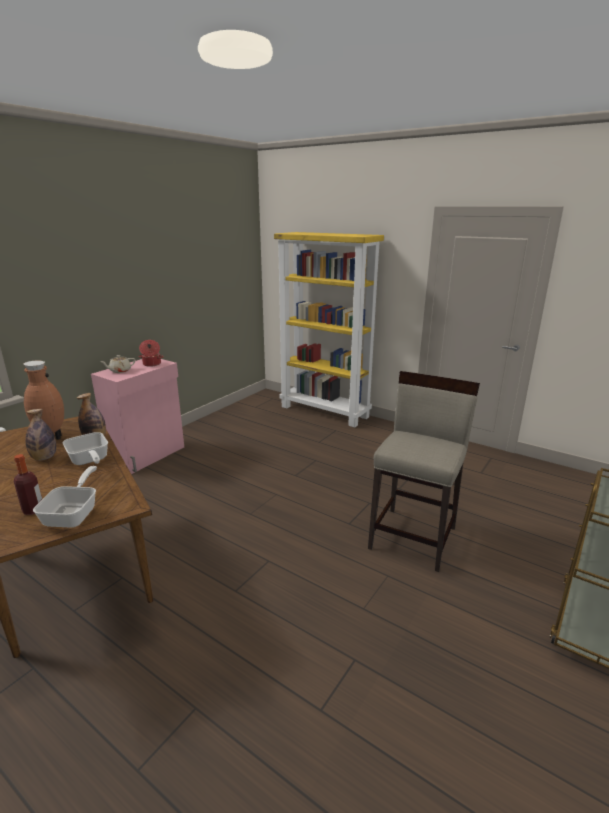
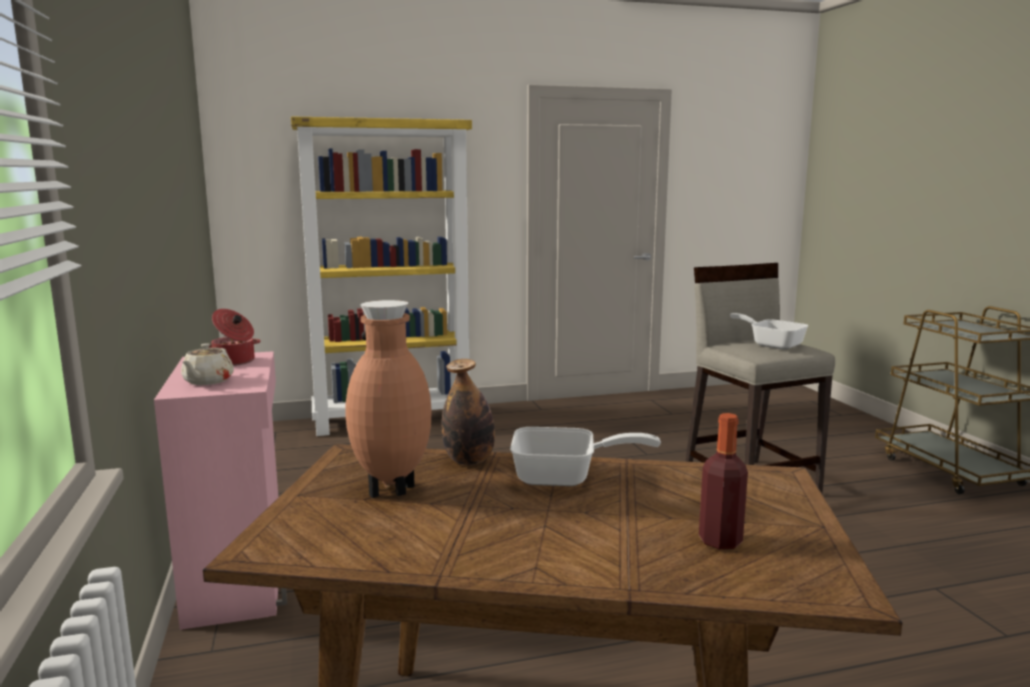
camera: 50 degrees left, 10 degrees down
(44, 458) = (488, 508): bottle -> none
(74, 513) = (769, 513): frying pan -> frying pan (771, 344)

